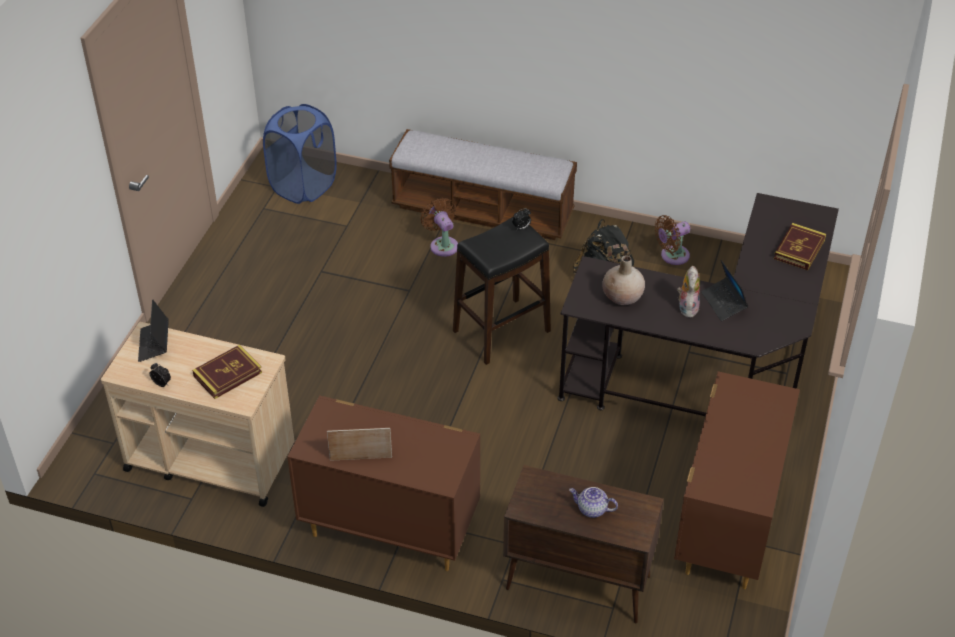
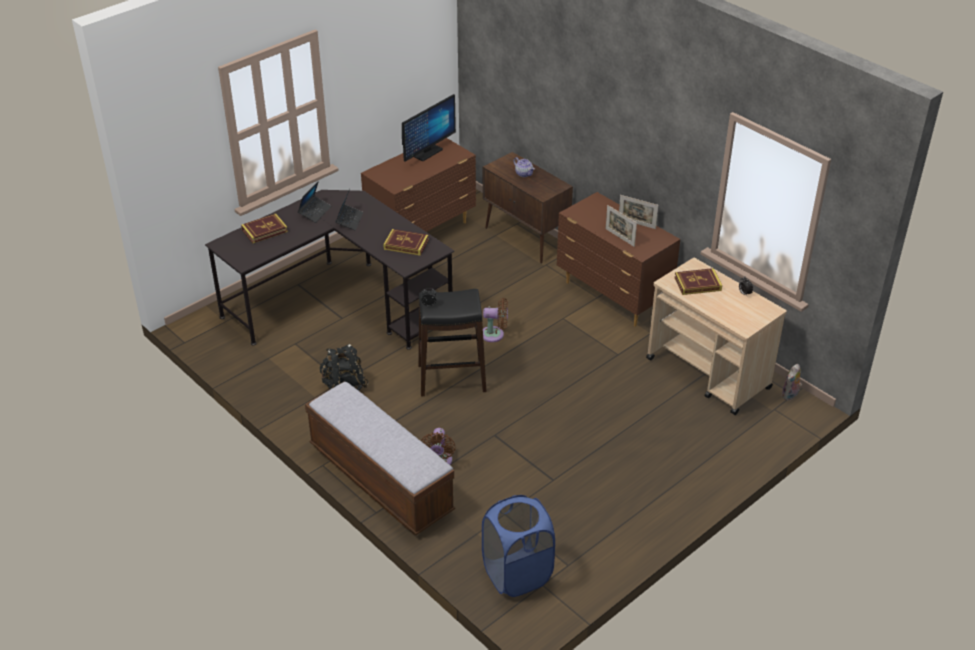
camera: 150 degrees left, 5 degrees down
(154, 344) = (741, 319): laptop -> laptop (314, 212)
(370, 423) = (619, 237): none -> picture frame
(622, 297) = (406, 244): beige vase -> book
(672, 256) = (278, 381): brown fan -> brown fan (495, 334)
(686, 307) = (374, 226): plush toy -> plush toy (790, 395)
(753, 467) = (427, 152): none -> monitor

